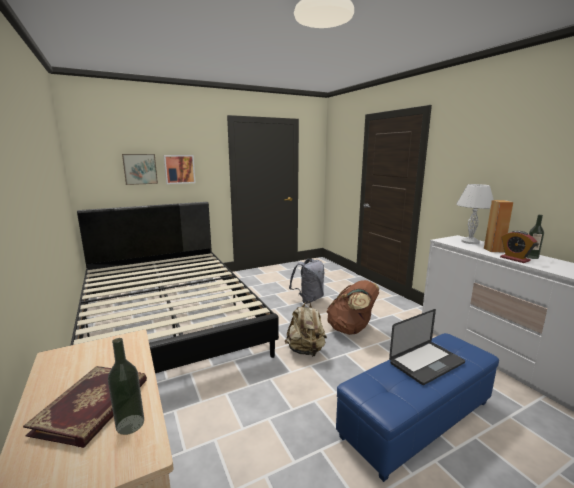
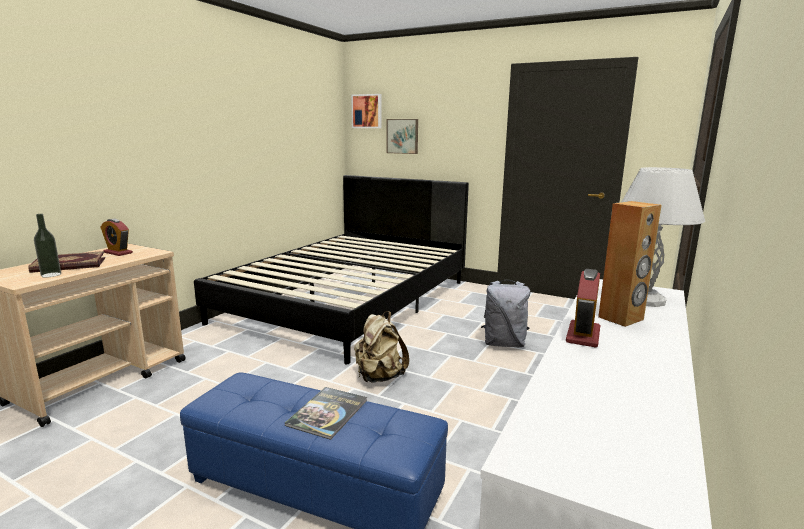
camera: 55 degrees right, 0 degrees up
(85, 363) = (118, 252): none -> alarm clock
(179, 169) = (442, 138): picture -> picture (367, 111)
(351, 329) = (470, 392): brown backpack -> none
(426, 363) = (327, 413): laptop -> book
(531, 257) = (640, 349): bottle -> none

